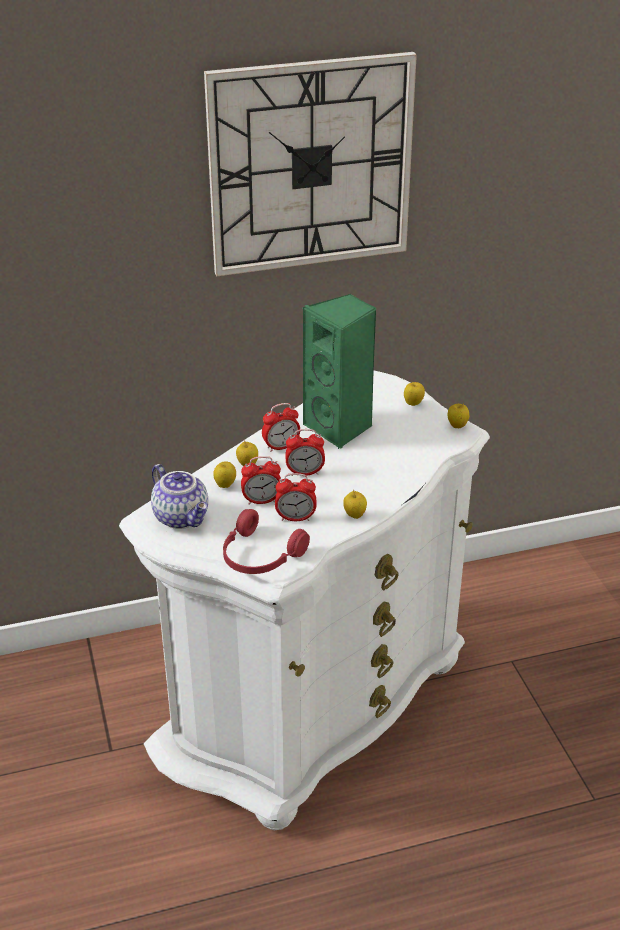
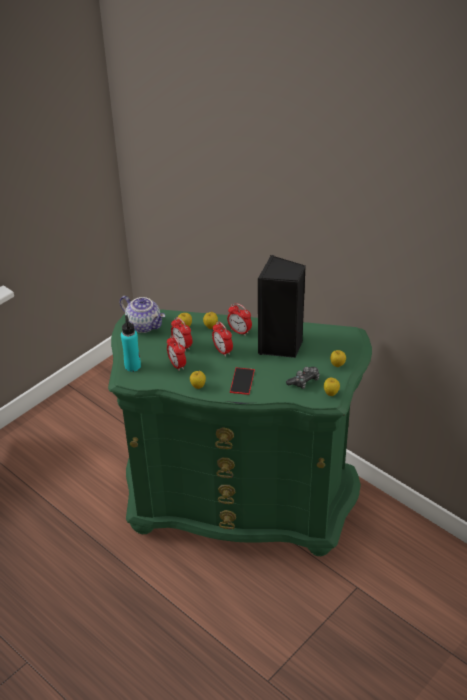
camera: 60 degrees right, 5 degrees up
(182, 517) = (144, 325): teapot -> teapot turned 75 degrees counterclockwise
(259, 557) = (132, 366): red headphones -> turquoise bottle
(310, 165) = (349, 174): wall clock -> none
(316, 707) = (238, 506): white dresser -> green dresser
(340, 428) = (280, 346): green speaker -> black speaker
(377, 478) = (242, 381): none -> phone
(419, 435) = (304, 381): none -> game controller

